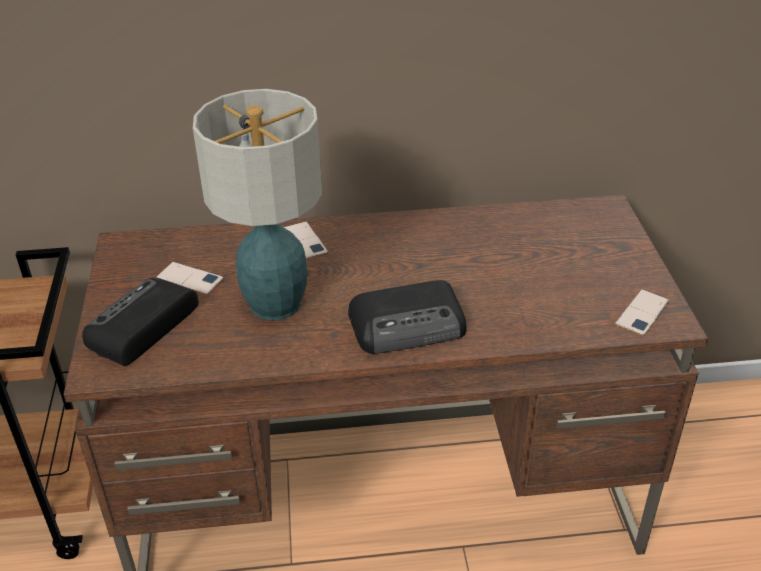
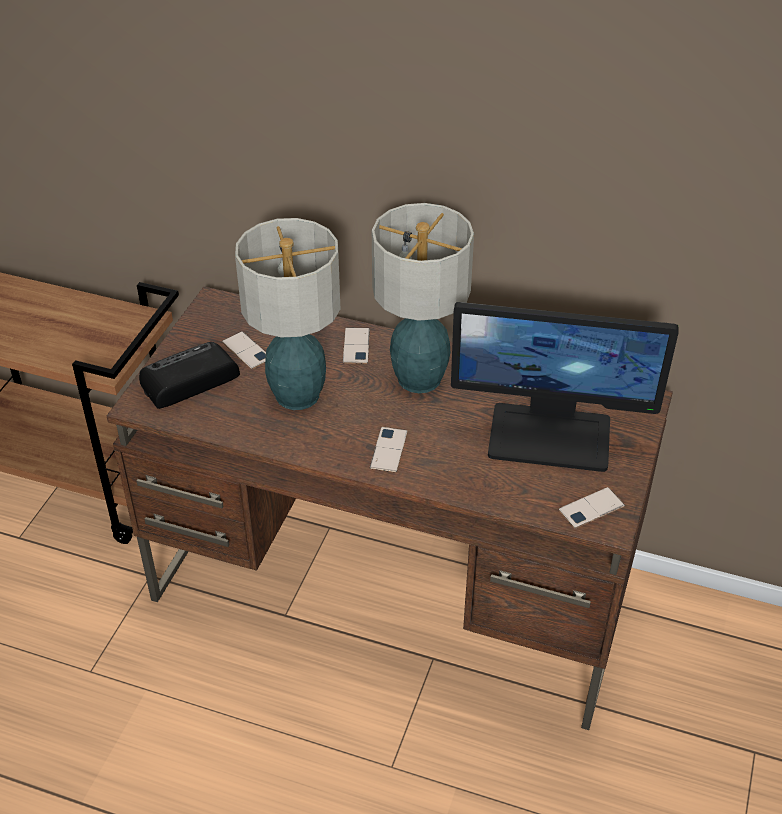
camera: 25 degrees right, 5 degrees up
(389, 252) = (418, 379): none -> table lamp
(409, 325) = (388, 450): radio -> phone
(553, 262) = (550, 435): none -> monitor

